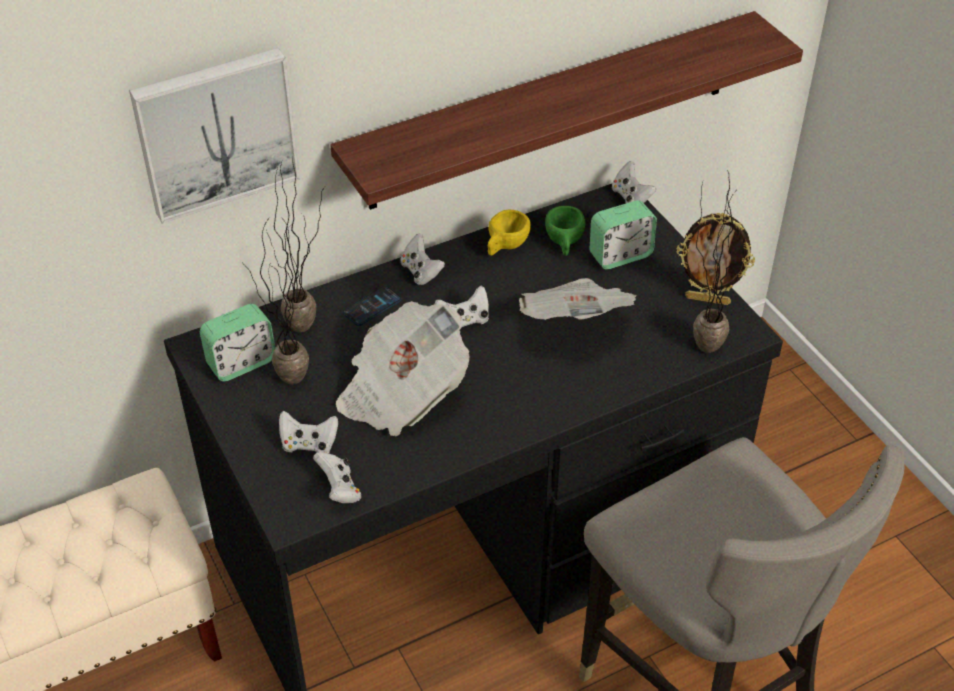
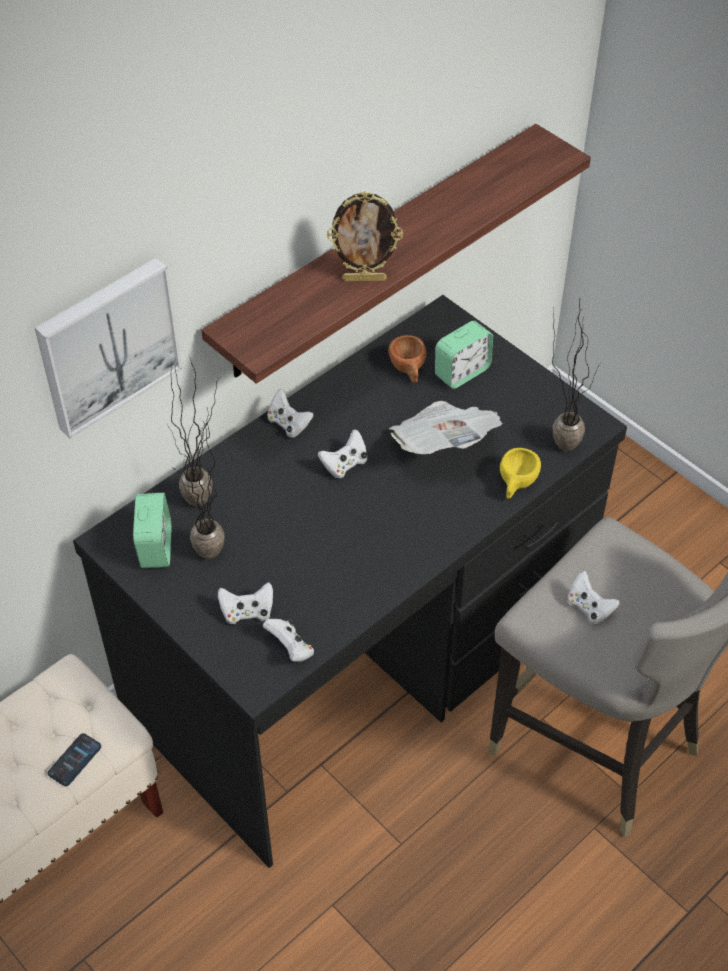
camera: 15 degrees left, 5 degrees up
(241, 363) = (155, 547): alarm clock -> alarm clock turned 45 degrees counterclockwise
(372, 306) = (256, 467): phone -> phone (74, 760)
(401, 392) = (313, 545): newspaper -> none
(505, 246) = (356, 383): yellow cup -> yellow cup (516, 484)
(564, 243) = (408, 370): green cup -> brown cup
(631, 197) = (453, 313): white game controller -> white game controller (589, 607)
(708, 299) = (552, 400): picture frame -> picture frame (364, 279)

